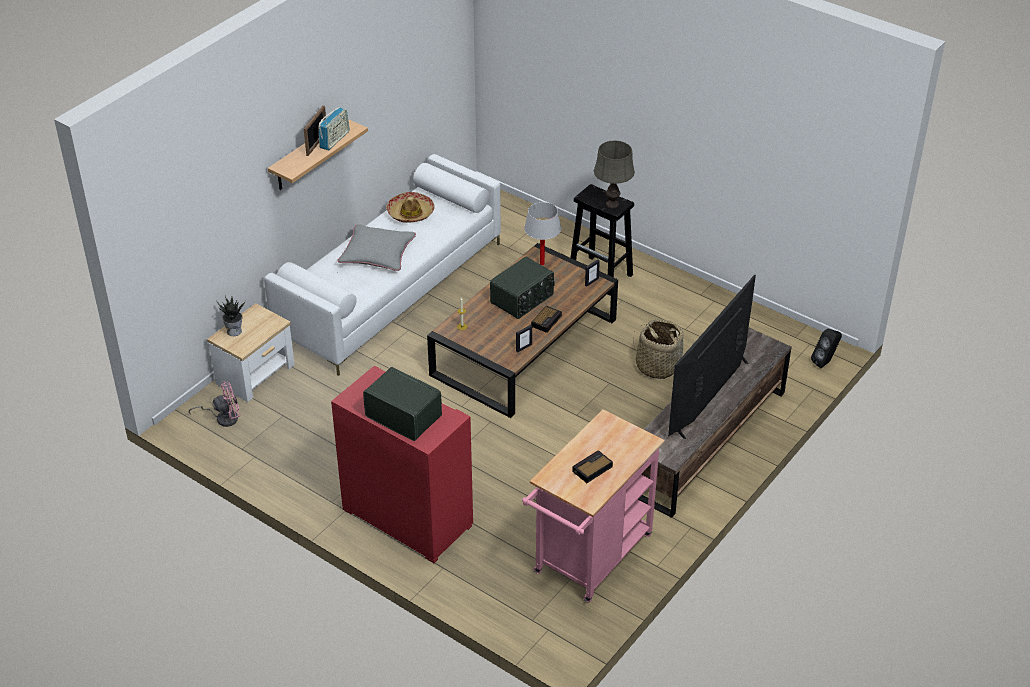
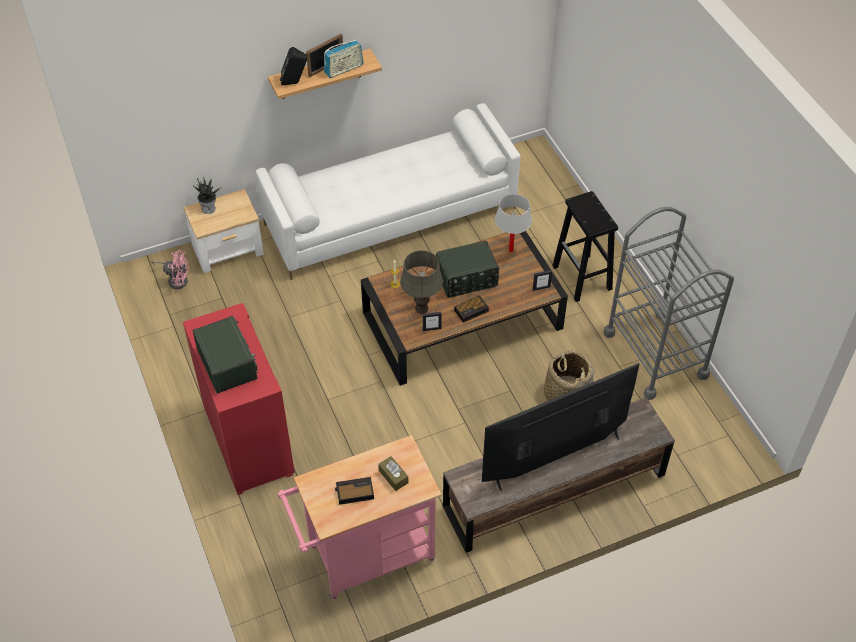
camera: 30 degrees right, 10 degrees up
(377, 253) = (375, 182): grey pillow -> none
(410, 213) = (431, 153): hat -> none
(612, 204) = (595, 220): grey table lamp -> grey table lamp (421, 308)
(614, 444) = (393, 476): none -> brown tissue box
(706, 309) = (655, 354): none -> grey cart
(825, 362) = (728, 461): black speaker -> black speaker (295, 83)

